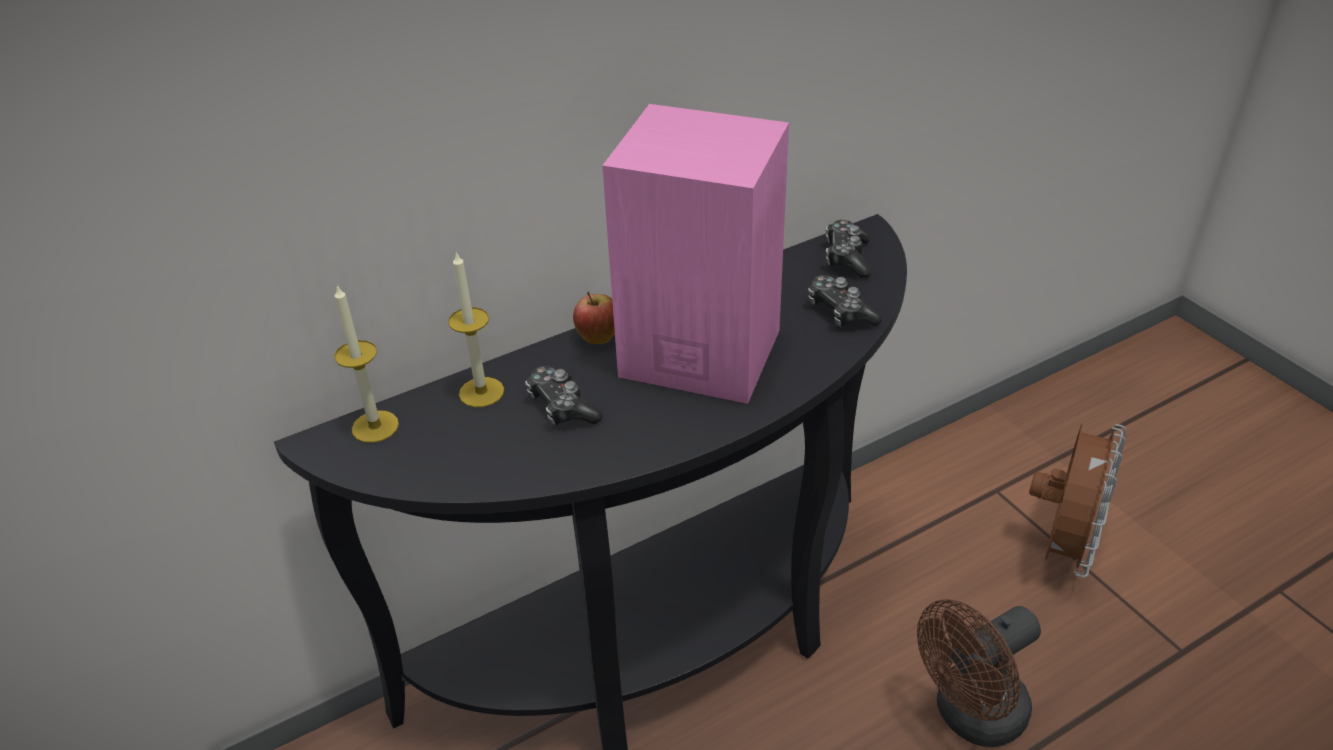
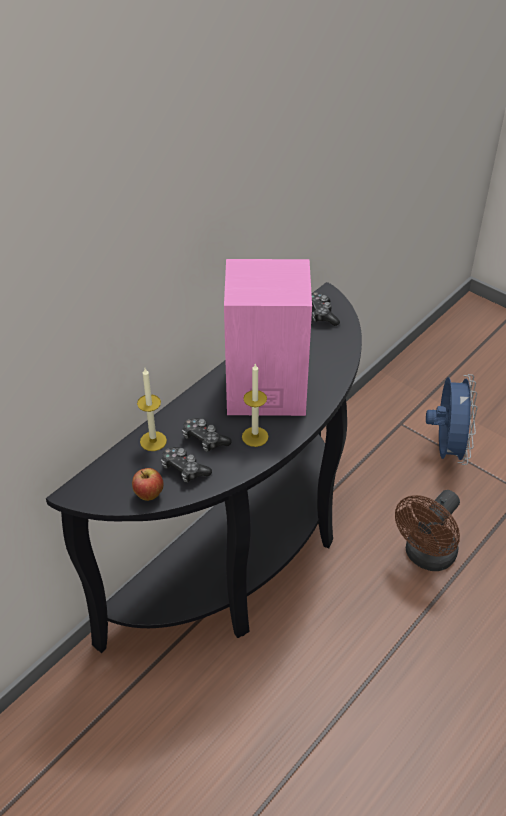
camera: 20 degrees left, 5 degrees up
(375, 426) = (102, 475): candle -> candle (255, 436)
(598, 339) = (204, 394): apple -> apple (149, 495)
(840, 312) = (332, 349): game controller -> game controller (184, 469)
(1062, 547) = (446, 449): brown fan -> blue fan

